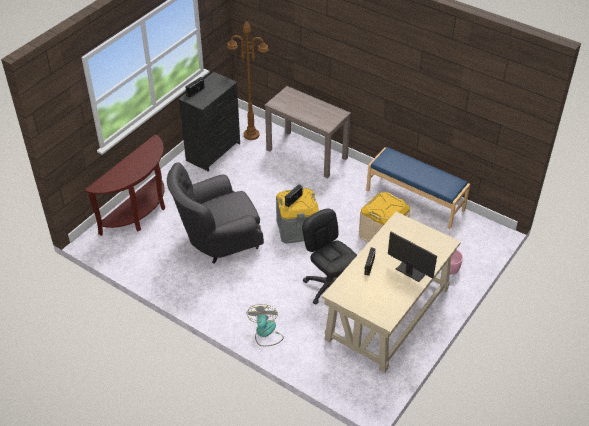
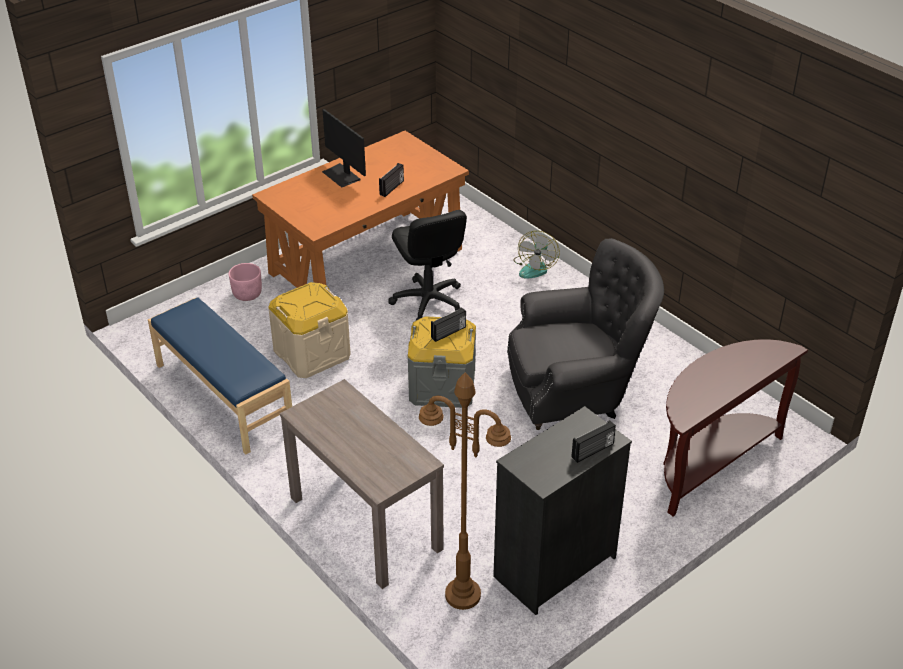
camera: 165 degrees left, 5 degrees down
(388, 313) = (366, 261): beige desk -> orange desk

